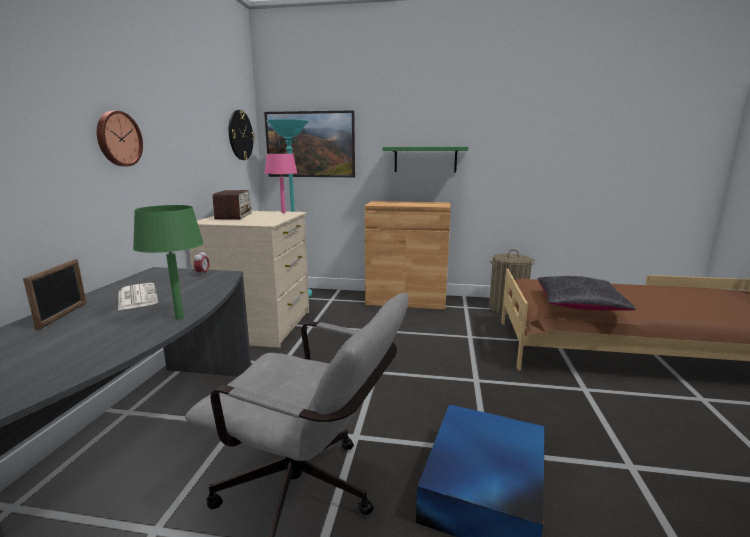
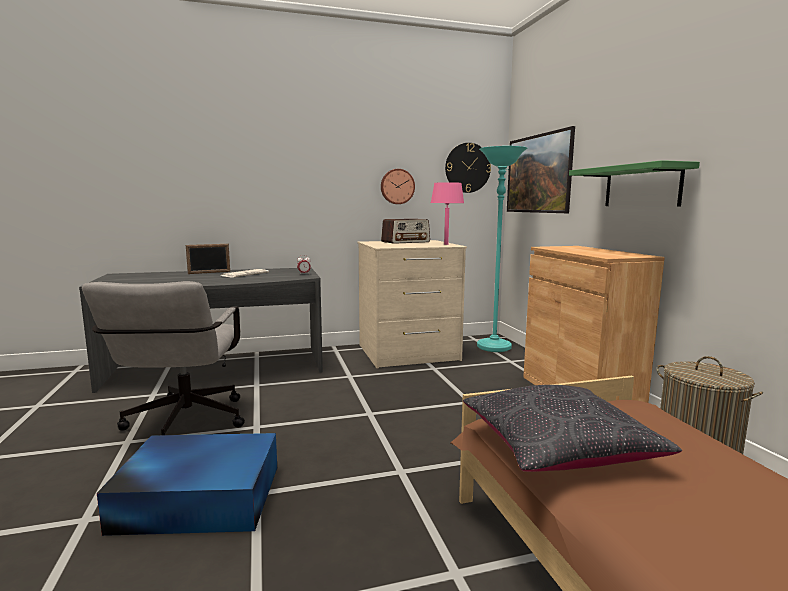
camera: 65 degrees right, 5 degrees down
(118, 139) = (300, 173): wall clock -> wall clock (397, 186)
(179, 318) = (210, 283): green table lamp -> none

